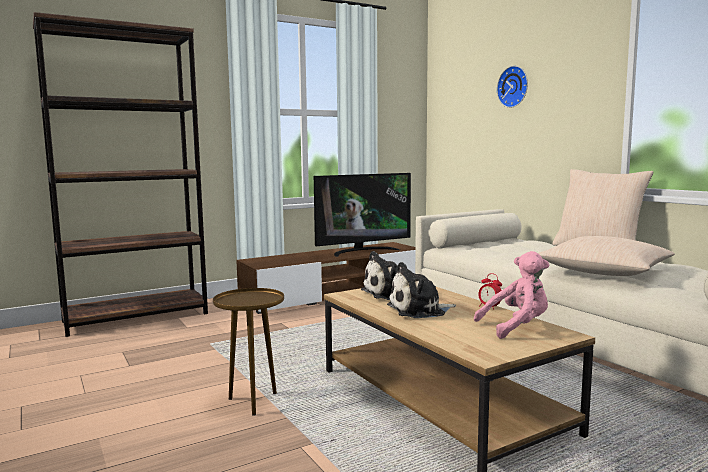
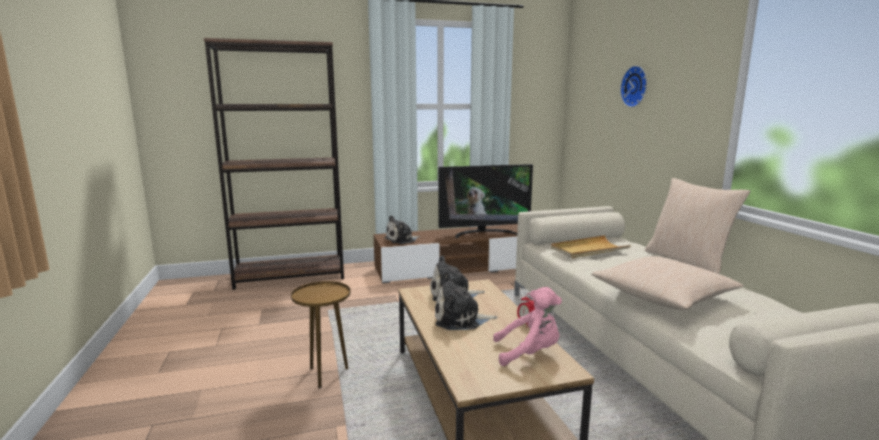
camera: 15 degrees right, 5 degrees up
(276, 262) = (402, 240): none -> plush toy
(500, 247) = (589, 250): none -> beige tray

